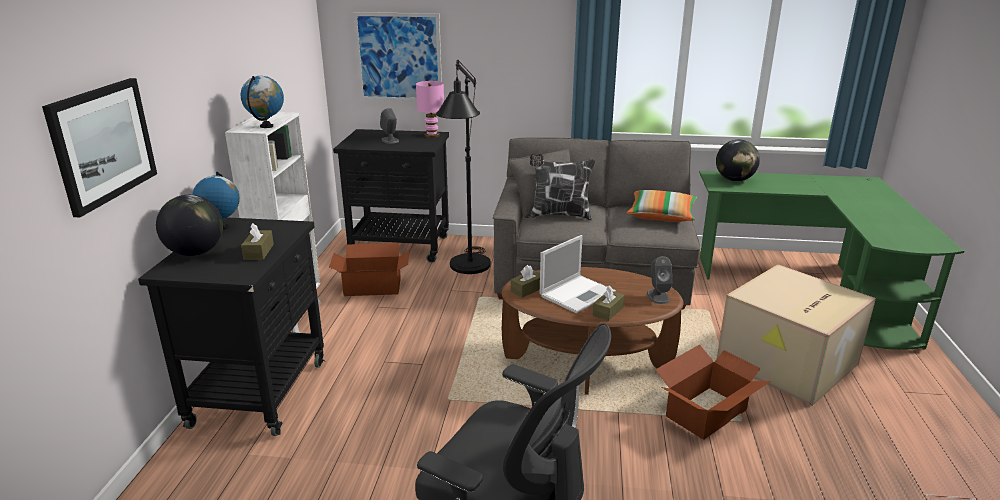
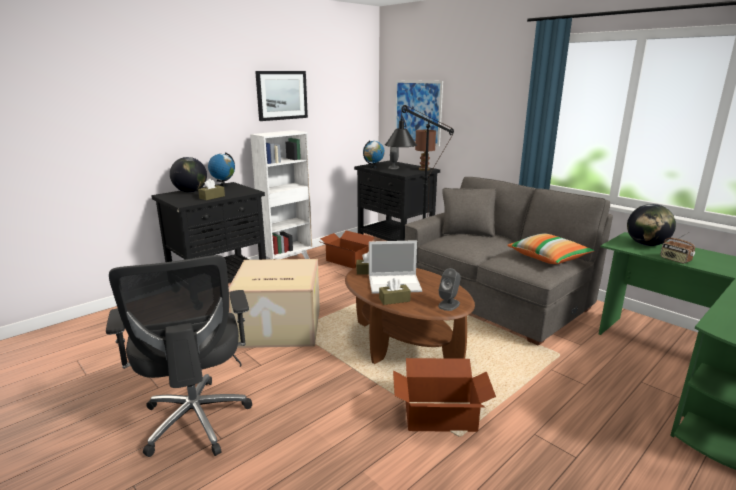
camera: 40 degrees right, 5 degrees down
(103, 144) = (142, 118): picture -> picture (282, 95)
(266, 126) = (273, 134): globe -> globe (373, 167)
(431, 135) = (424, 169): pink table lamp -> brown table lamp
(559, 215) = (467, 238): pillow -> none
(774, 190) = (675, 260): none -> radio
(787, 363) = (576, 421): cardboard box -> cardboard box (278, 327)

